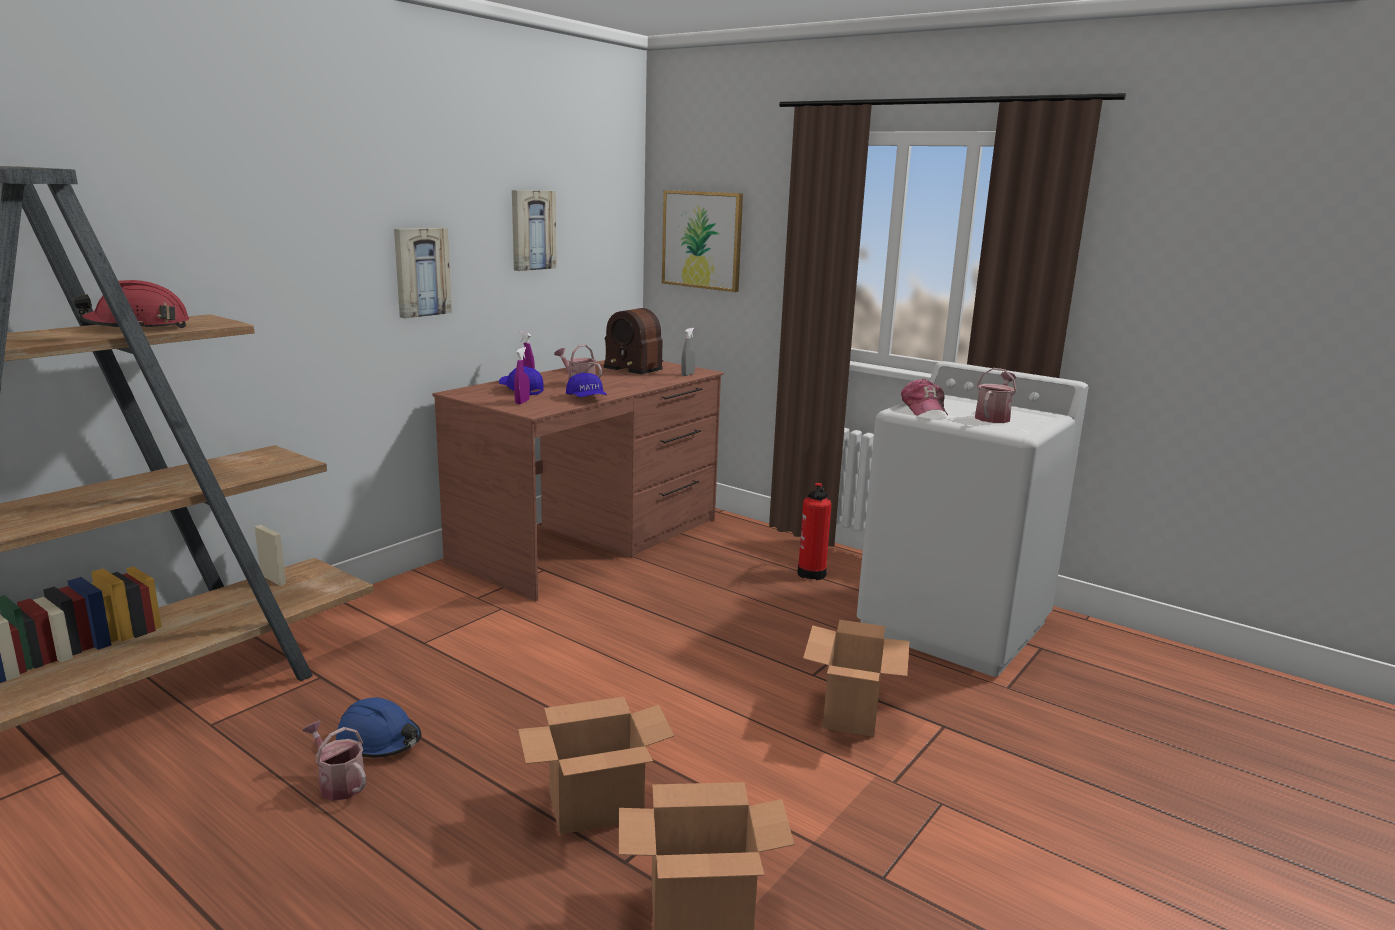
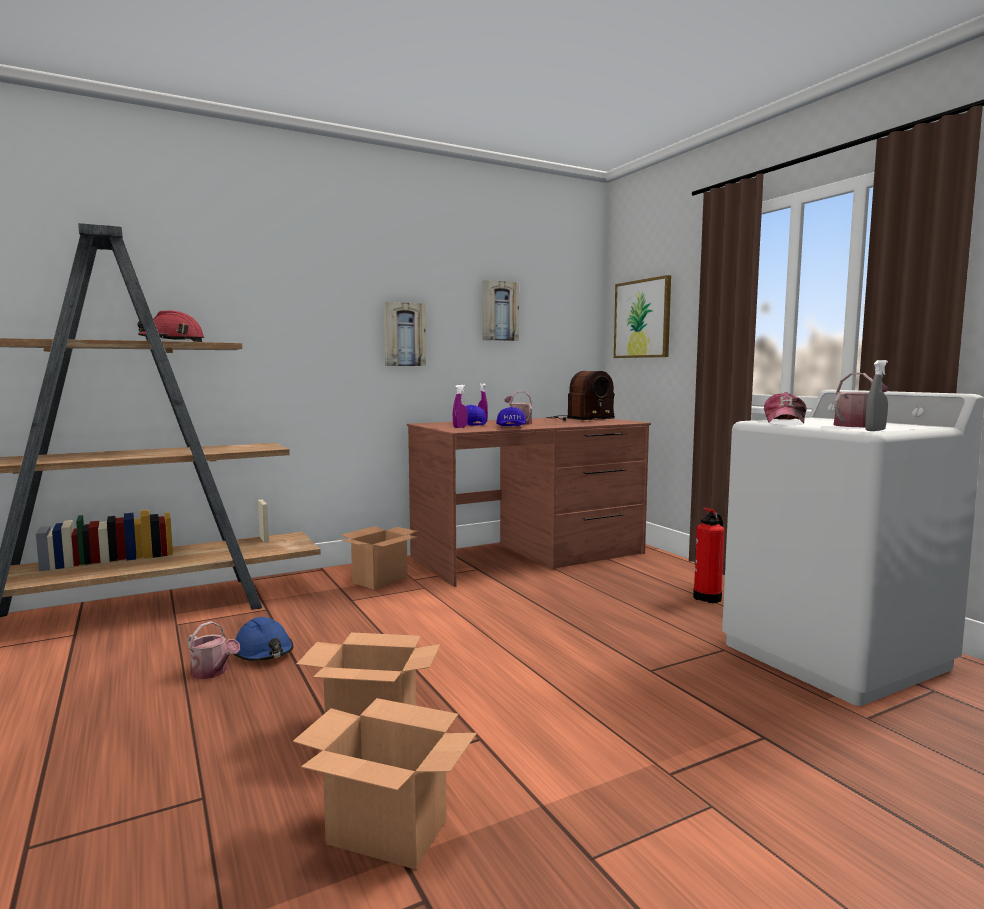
camera: 25 degrees right, 10 degrees down
(339, 783) = (212, 672): watering can -> watering can turned 150 degrees clockwise
(633, 367) = (578, 419): radio -> radio turned 90 degrees counterclockwise
(688, 374) = (616, 422): grey spray bottle -> grey spray bottle (875, 430)
(850, 712) = (666, 706): cardboard box -> cardboard box (380, 580)

